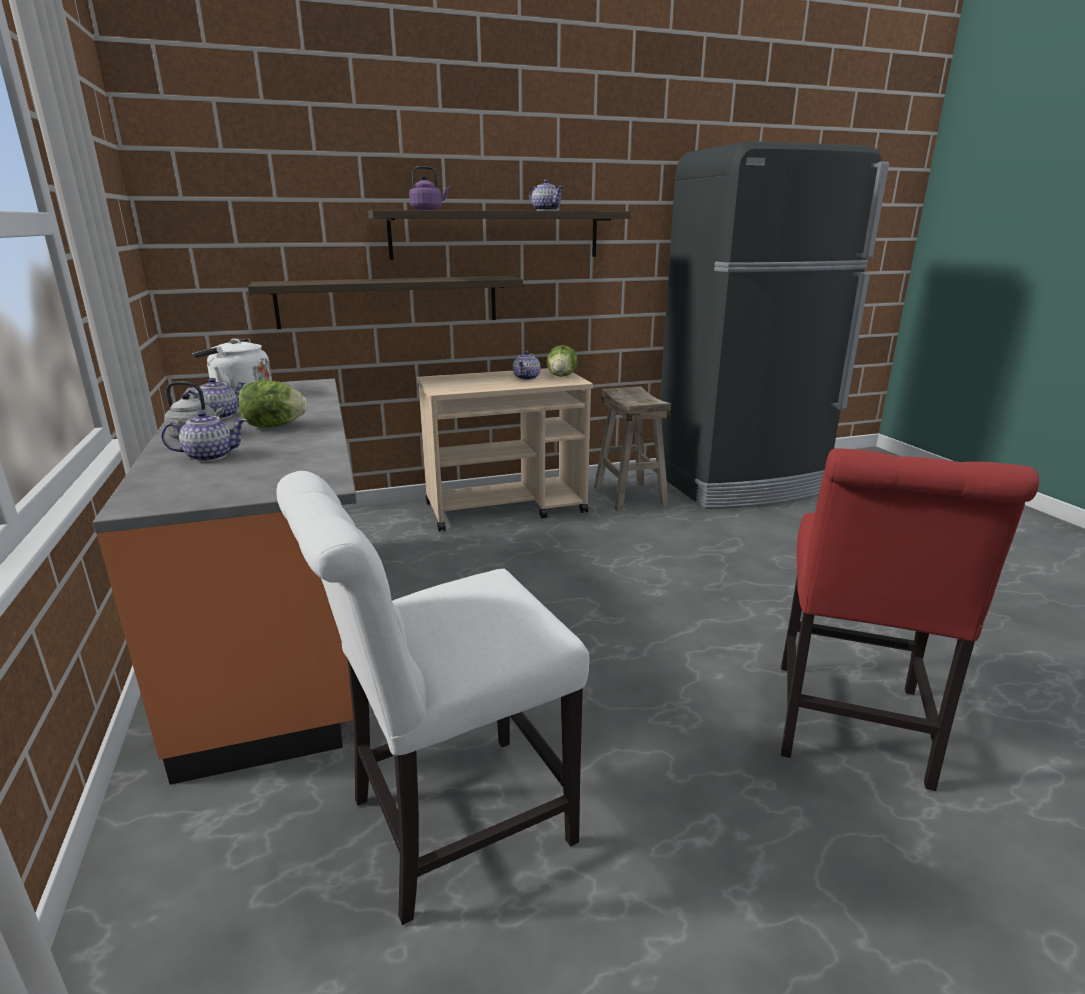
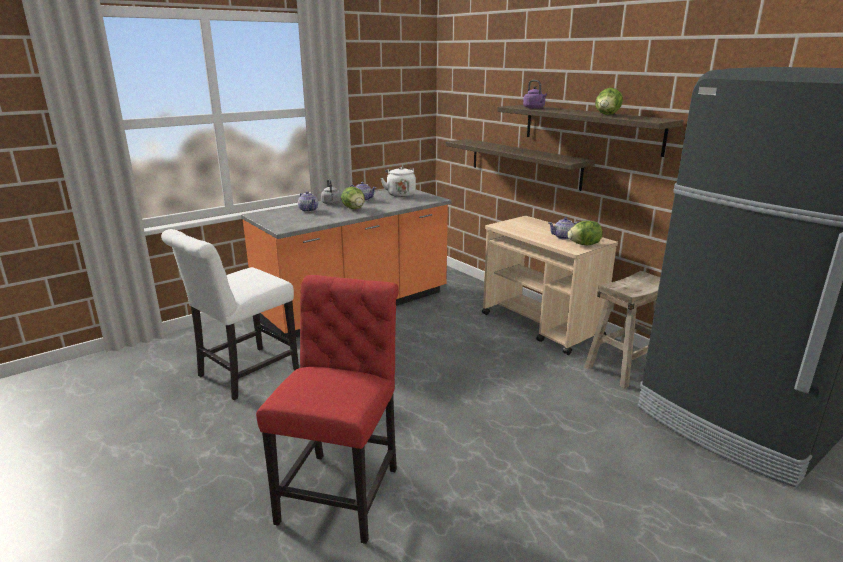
camera: 70 degrees right, 0 degrees up
(450, 825) = (243, 375): white chair -> white chair turned 90 degrees counterclockwise
(546, 210) = (607, 115): teapot -> lettuce
(849, 728) = (342, 490): red chair -> red chair turned 105 degrees clockwise

